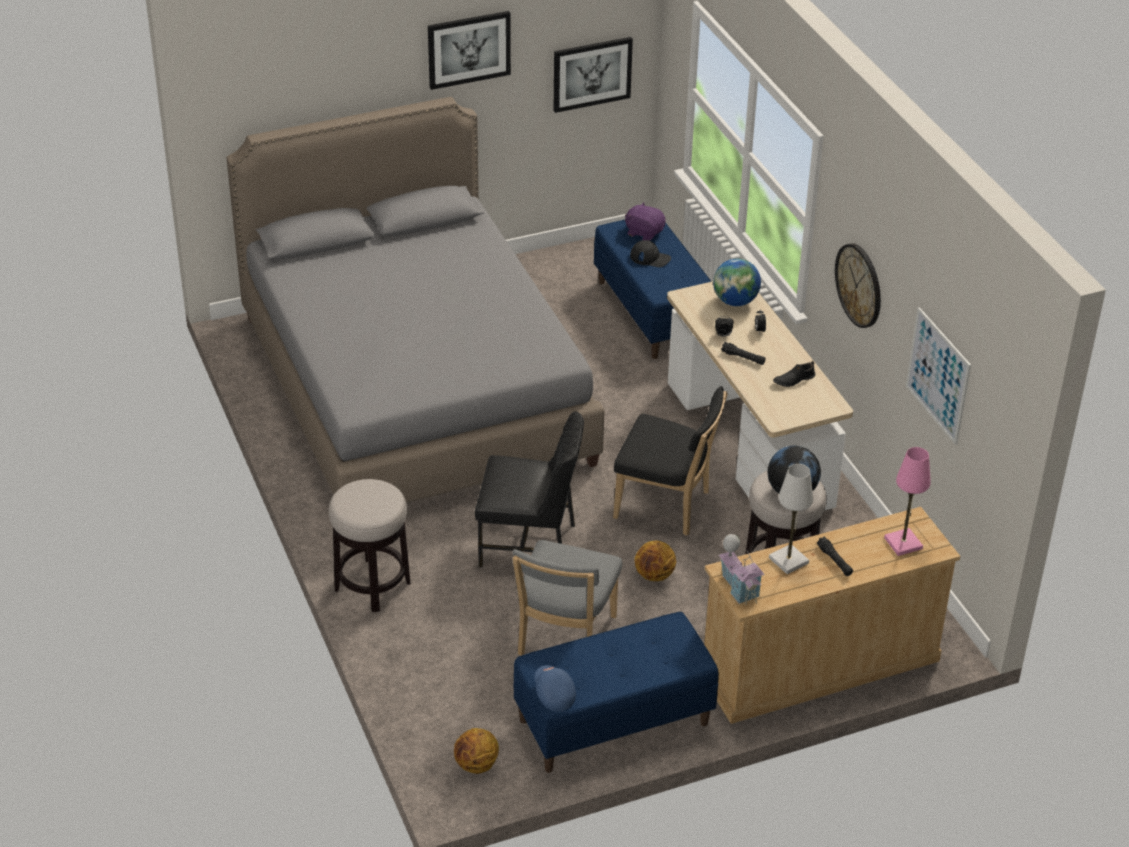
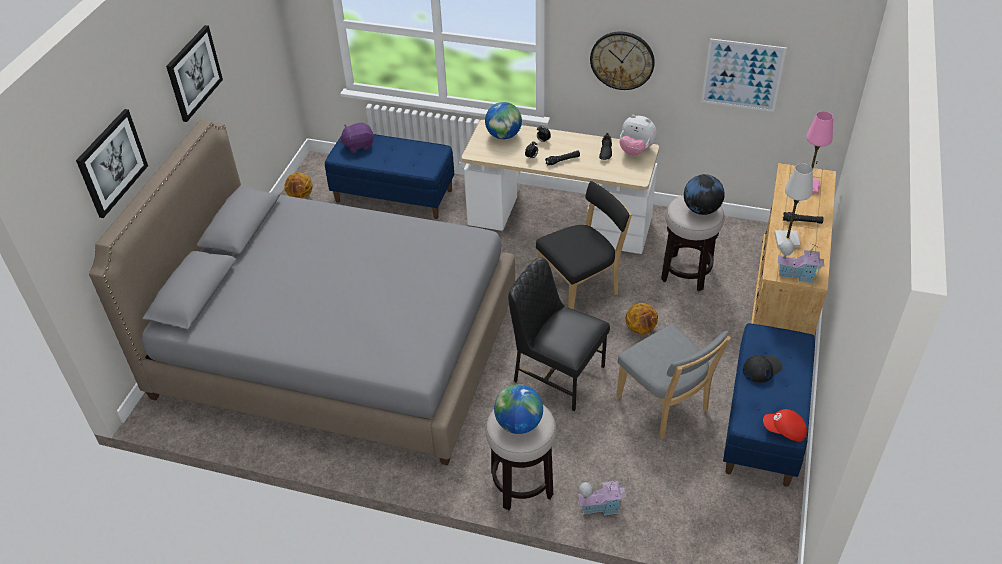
camera: 50 degrees left, 5 degrees up
(363, 499) = (518, 424): none -> globe
(395, 649) = (600, 507): none -> toy house
(476, 765) = (755, 523): basketball -> basketball (300, 196)
(529, 545) = (557, 374): black chair -> black chair turned 105 degrees counterclockwise
(553, 694) = (784, 431): blue cap -> red cap
(592, 73) = (257, 52): picture -> picture (111, 162)
(650, 258) = (386, 156): black cap -> black cap (762, 369)
(822, 399) = (635, 151): none -> plush toy

